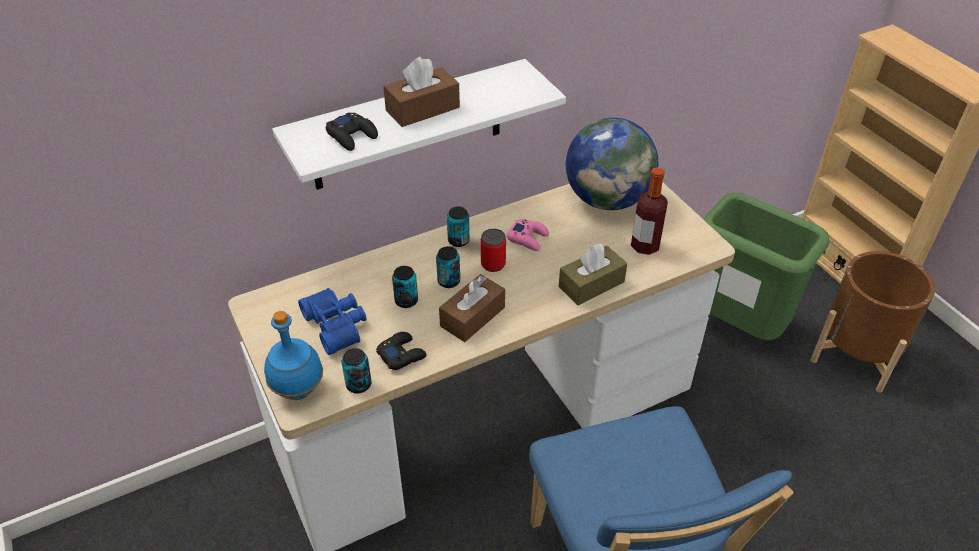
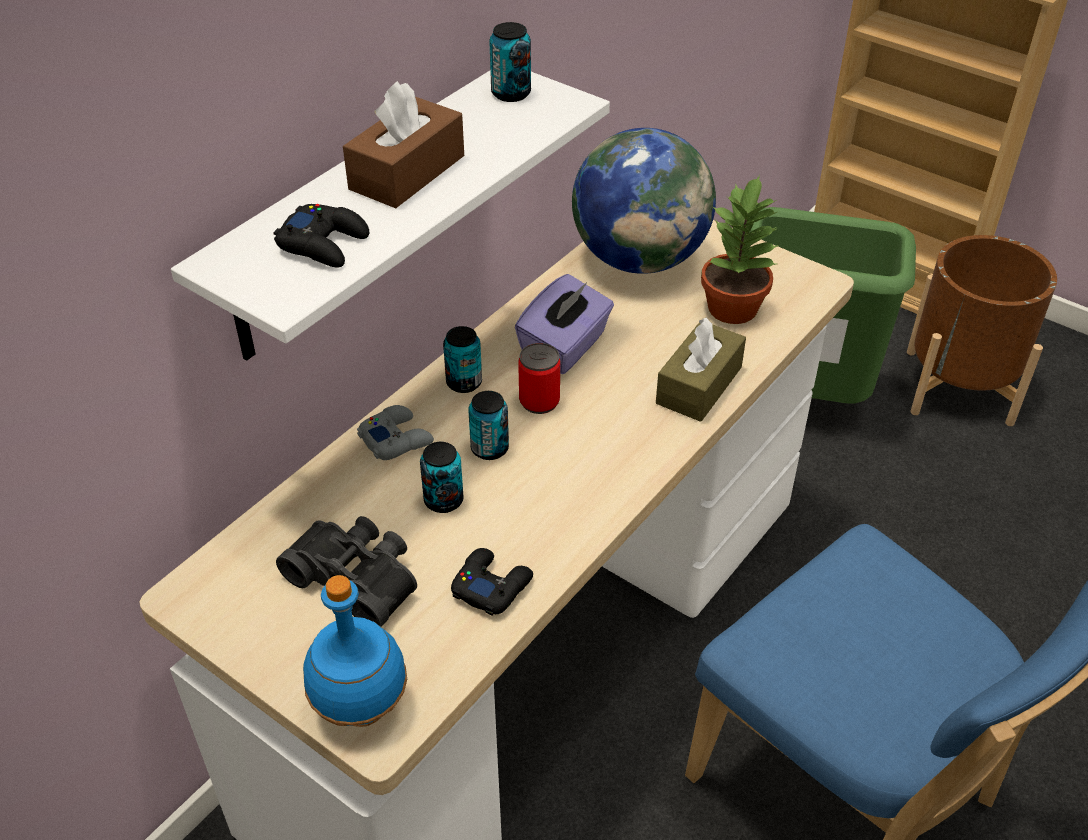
camera: 25 degrees left, 0 degrees up
(337, 325) = (357, 577): blue binoculars -> black binoculars
(358, 384) = (454, 659): can -> can (511, 93)
(403, 260) = (396, 439): none -> grey game controller
(472, 317) = (561, 490): brown tissue box -> none
(528, 238) = (565, 347): pink game controller -> purple tissue box
(645, 246) = (734, 308): bottle -> potted plant

